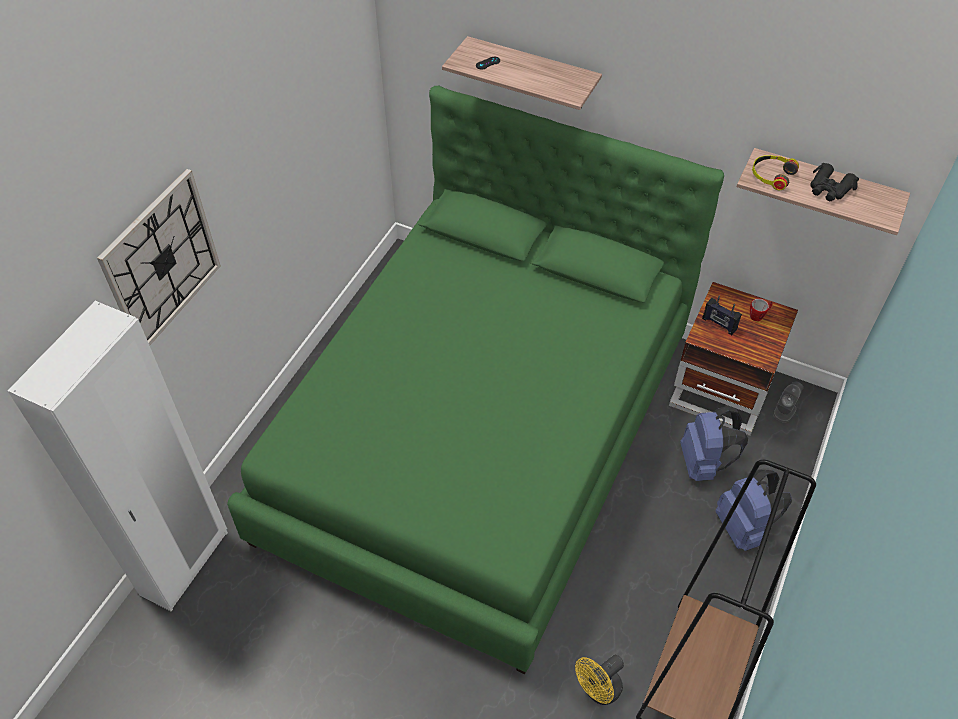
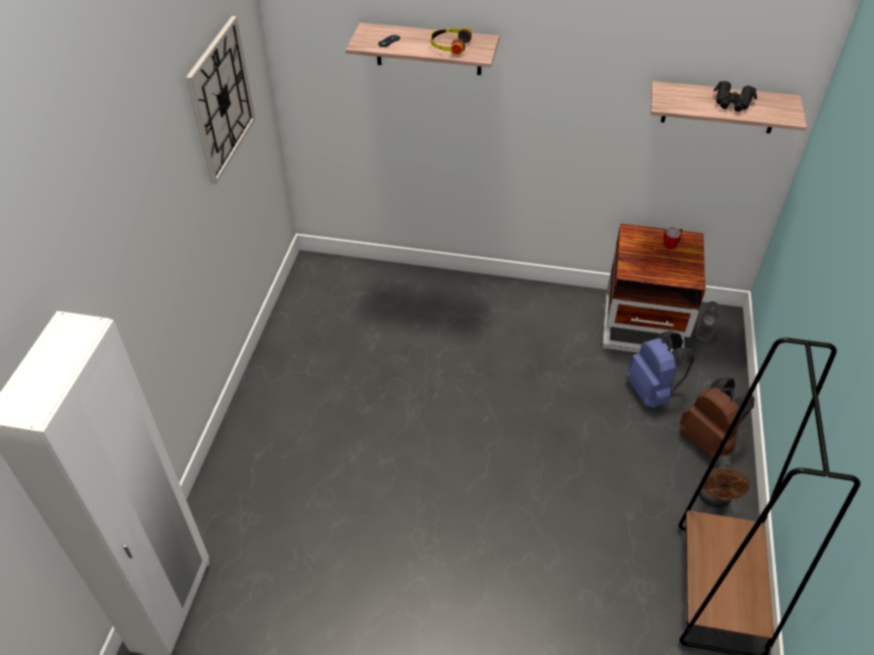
camera: 15 degrees left, 5 degrees down
(162, 261) = (111, 269): wall clock -> wall clock (221, 100)
(480, 436) = (437, 411): green bed -> none
(598, 691) = (633, 625): yellow fan -> none
(719, 324) = (640, 258): radio -> none
(727, 588) = (714, 499): none -> brown fan
(743, 528) = (708, 441): blue backpack -> brown backpack
(771, 175) = (678, 100): headphones -> headphones (449, 45)

